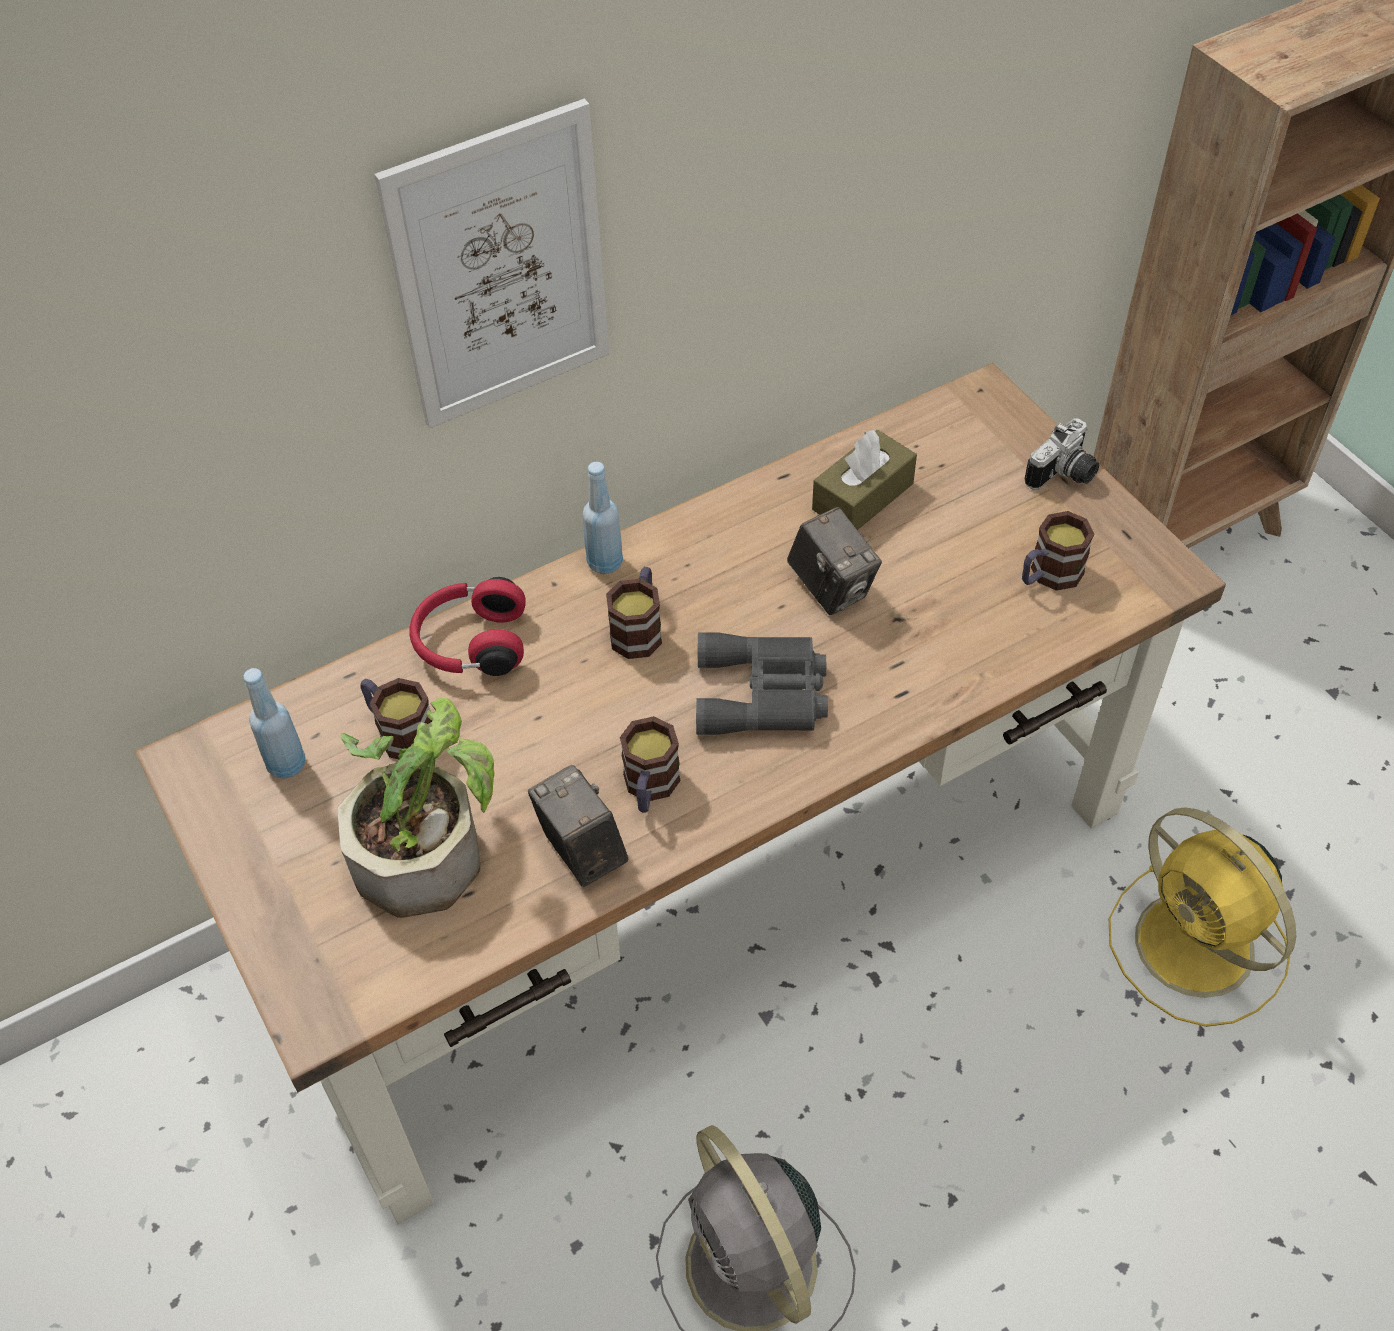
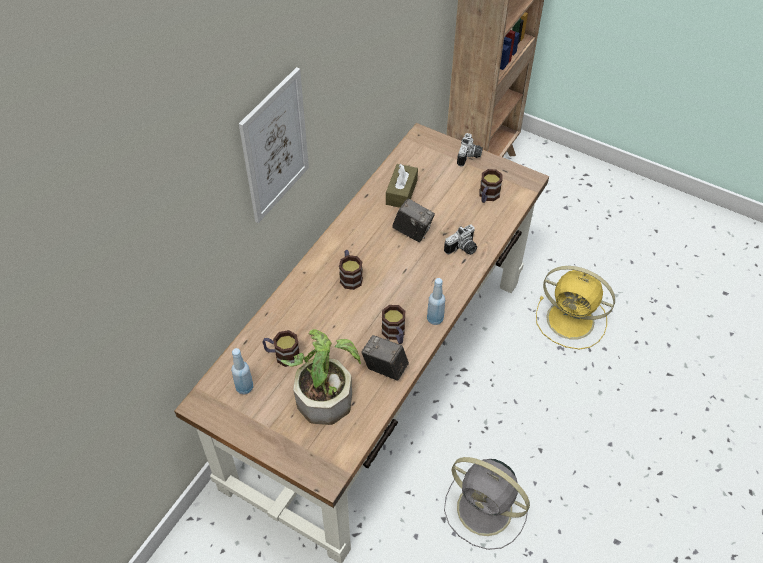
camera: 30 degrees left, 0 degrees up
(470, 643) = (286, 309): red headphones -> none
(605, 562) = (319, 256): blue bottle -> blue bottle (435, 319)
(764, 694) = (414, 281): grey binoculars -> none
(916, 668) = (463, 249): none -> camera

